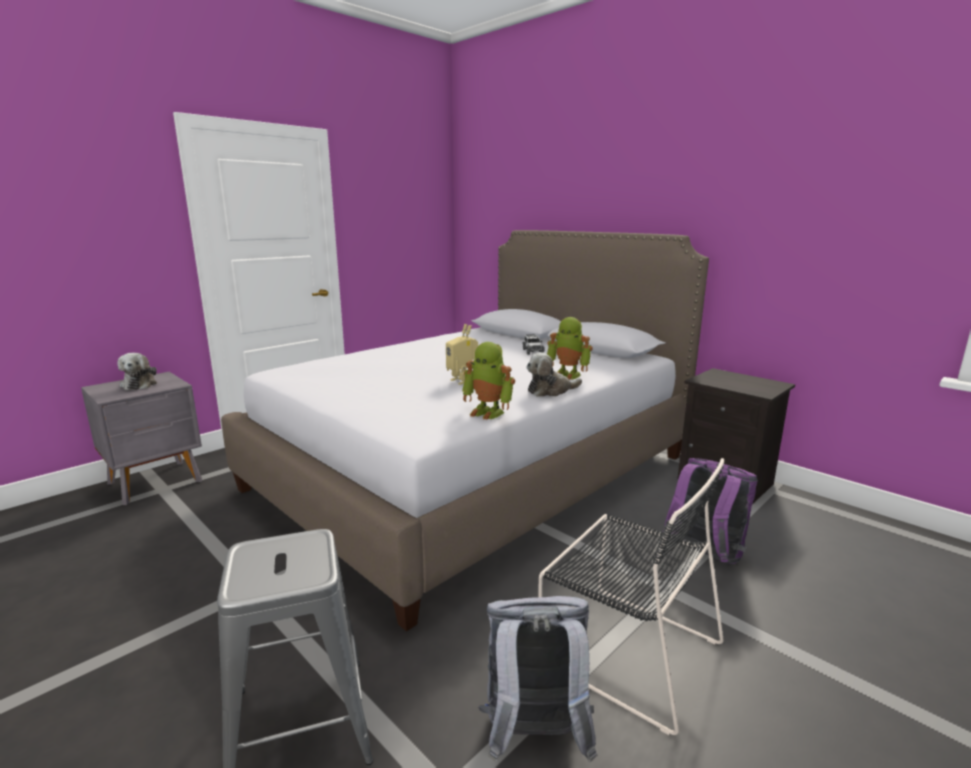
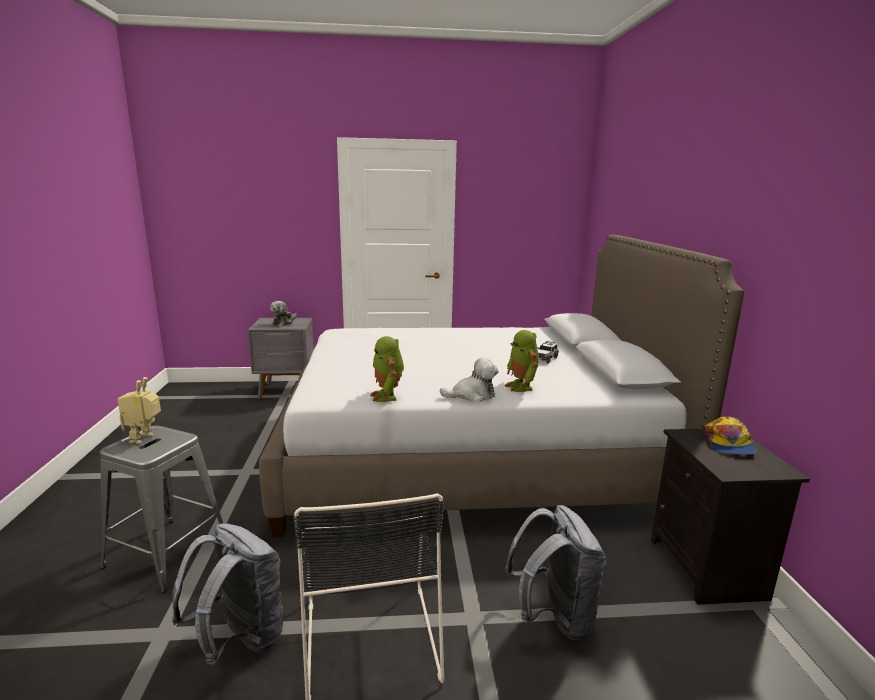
camera: 40 degrees right, 0 degrees up
(462, 381) = (429, 368): toy robot -> toy robot (145, 438)
(550, 391) = (472, 395): plush toy -> plush toy turned 150 degrees clockwise
(704, 556) = (554, 616): purple backpack -> grey backpack
(730, 378) = (728, 444): none -> cap

